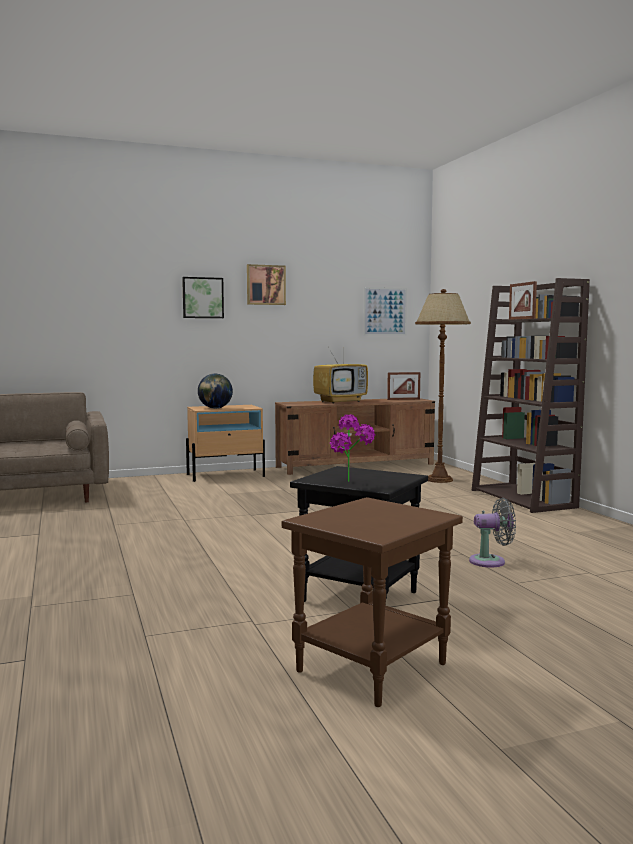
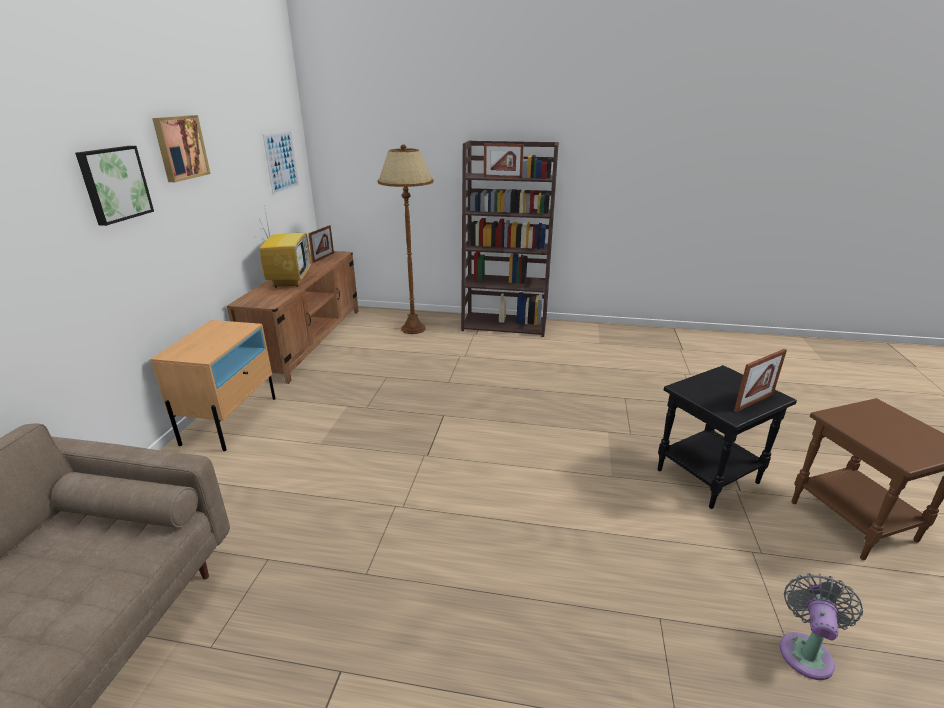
camera: 60 degrees left, 20 degrees up
(215, 408) = (212, 347): globe -> none
(352, 483) = (754, 402): potted plant -> picture frame
(491, 561) = (648, 395): grey fan -> grey fan (806, 651)

